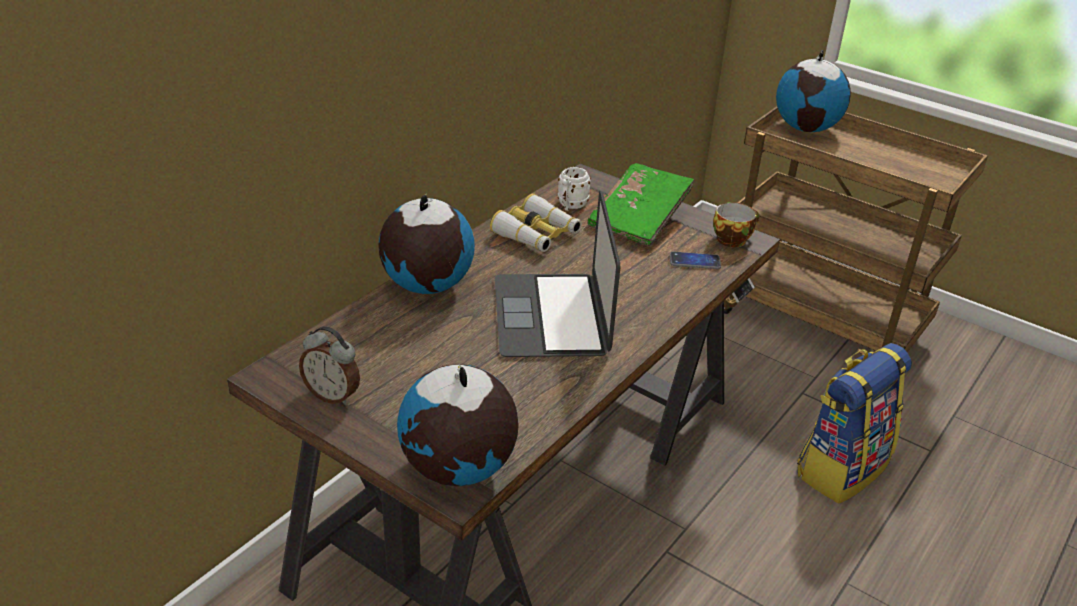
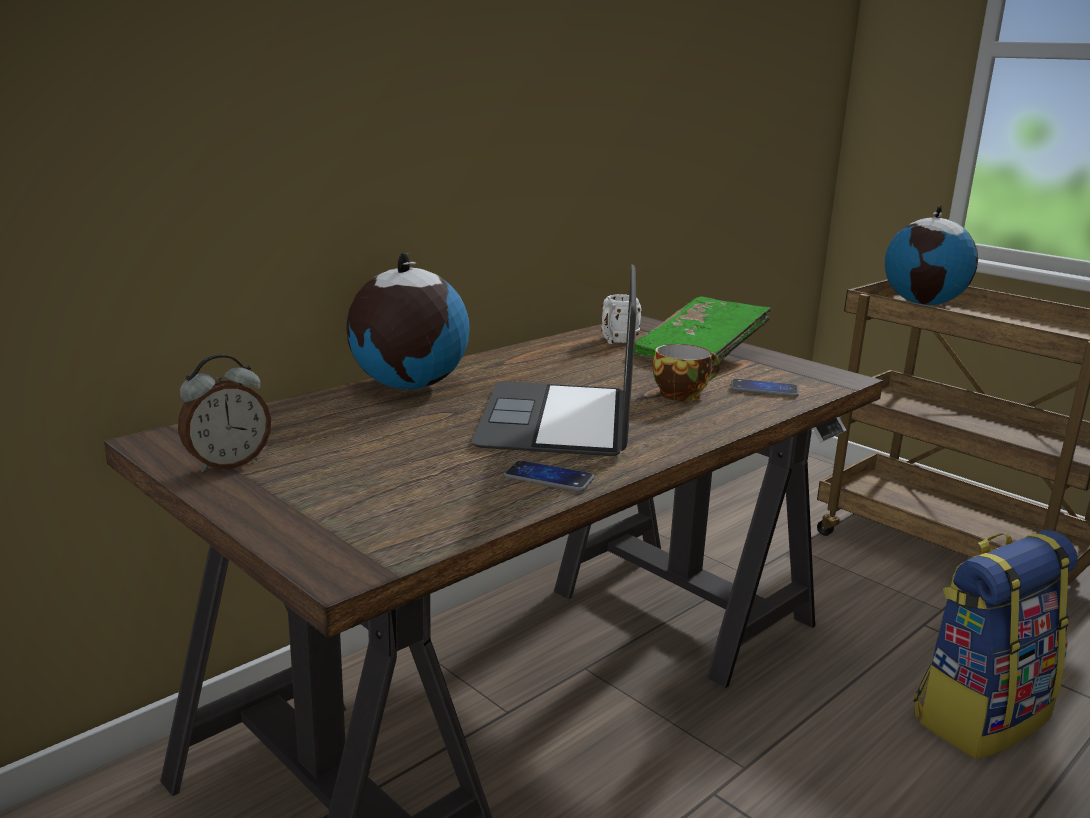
camera: 10 degrees right, 15 degrees down
(333, 395) = (227, 464): alarm clock -> alarm clock turned 75 degrees counterclockwise
(458, 469) = (355, 546): globe -> none
(536, 234) = (565, 358): binoculars -> none
(564, 385) = (549, 478): none -> phone
(732, 239) = (818, 376): cup -> cup (682, 394)

